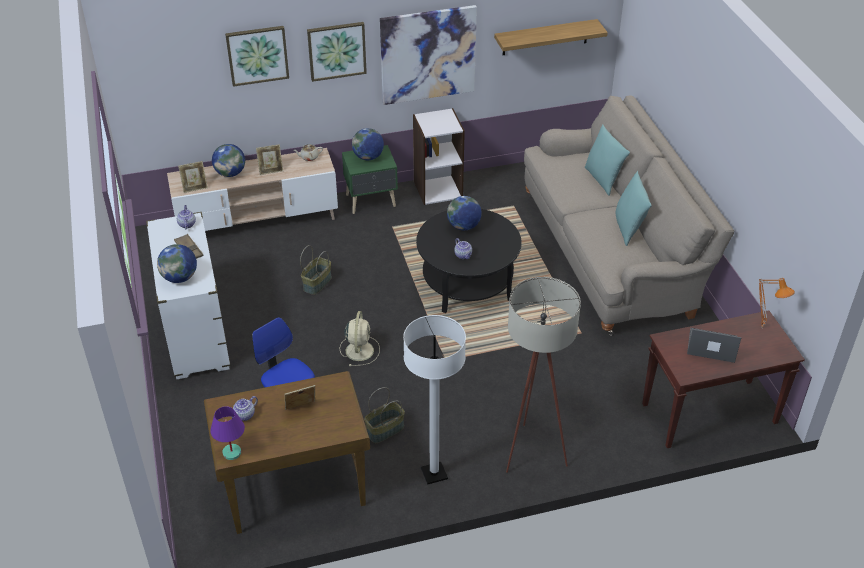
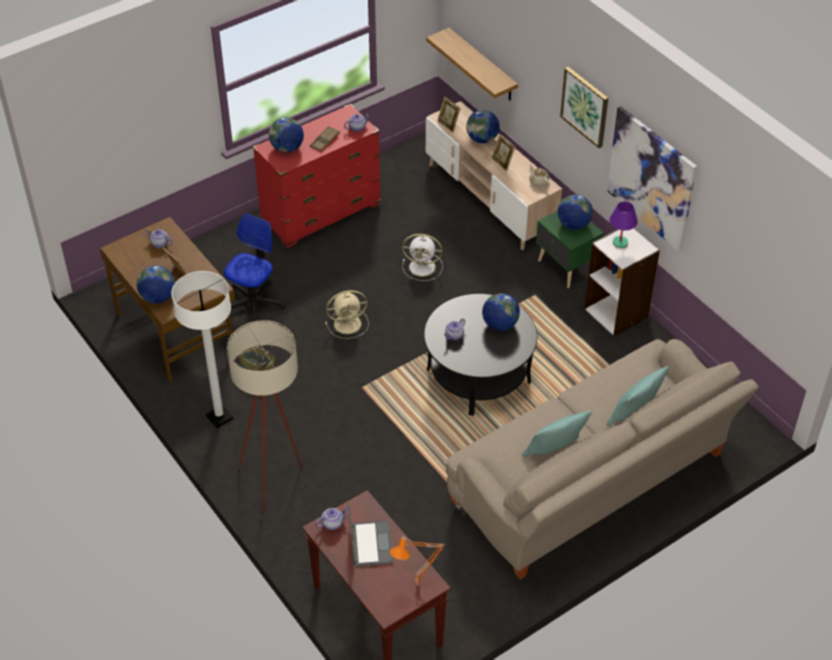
camera: 70 degrees right, 5 degrees up
(196, 333) = (321, 213): white dresser -> red dresser
(232, 452) = (119, 250): purple table lamp -> purple table lamp (620, 242)
(257, 55) = (532, 57): picture -> none
(317, 283) = (423, 267): basket -> white fan
(327, 432) = (158, 297): none -> globe
(545, 37) = (752, 259): shelf -> shelf (482, 65)
(682, 364) = (332, 523): none -> teapot

